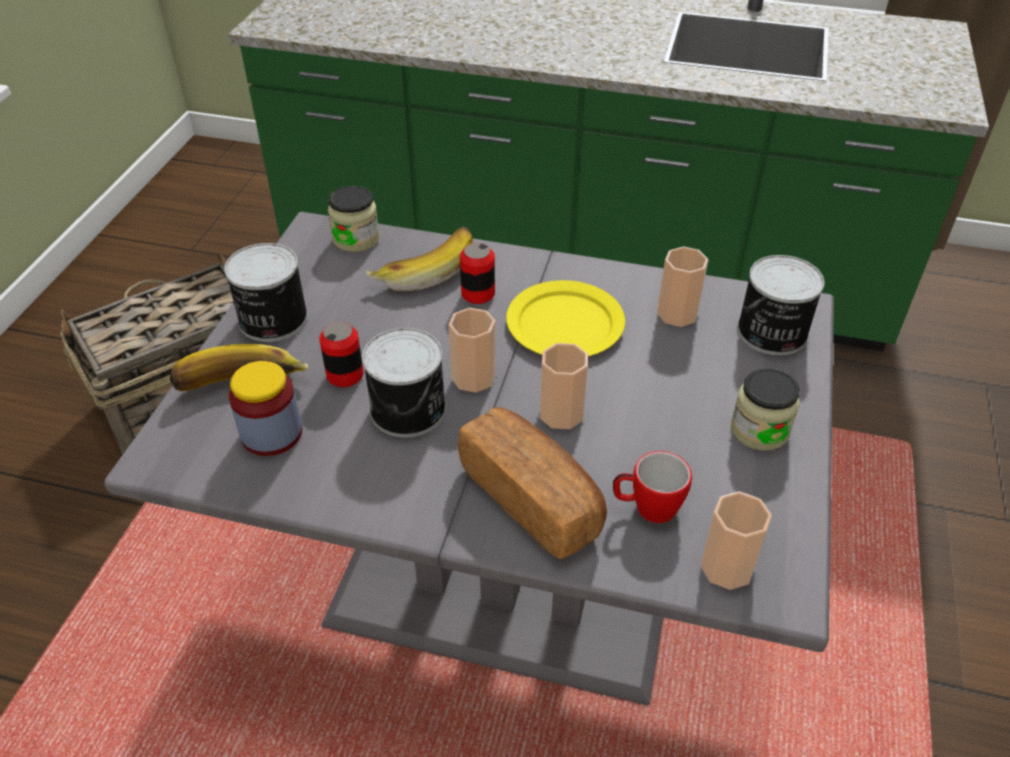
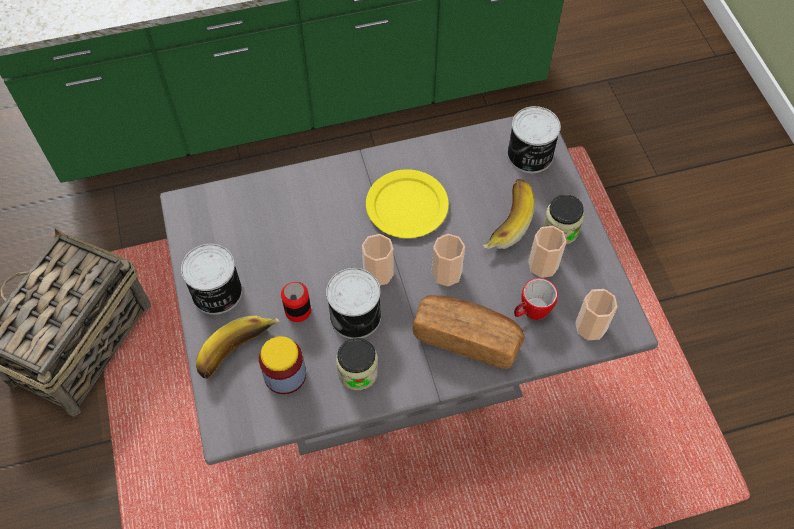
camera: 30 degrees left, 15 degrees up
(356, 239) = (221, 199): jar -> jar (358, 372)
(423, 270) = (287, 205): banana -> banana (504, 221)
(478, 294) = (337, 208): can -> none
(677, 313) = (468, 166): cup -> cup (543, 265)

